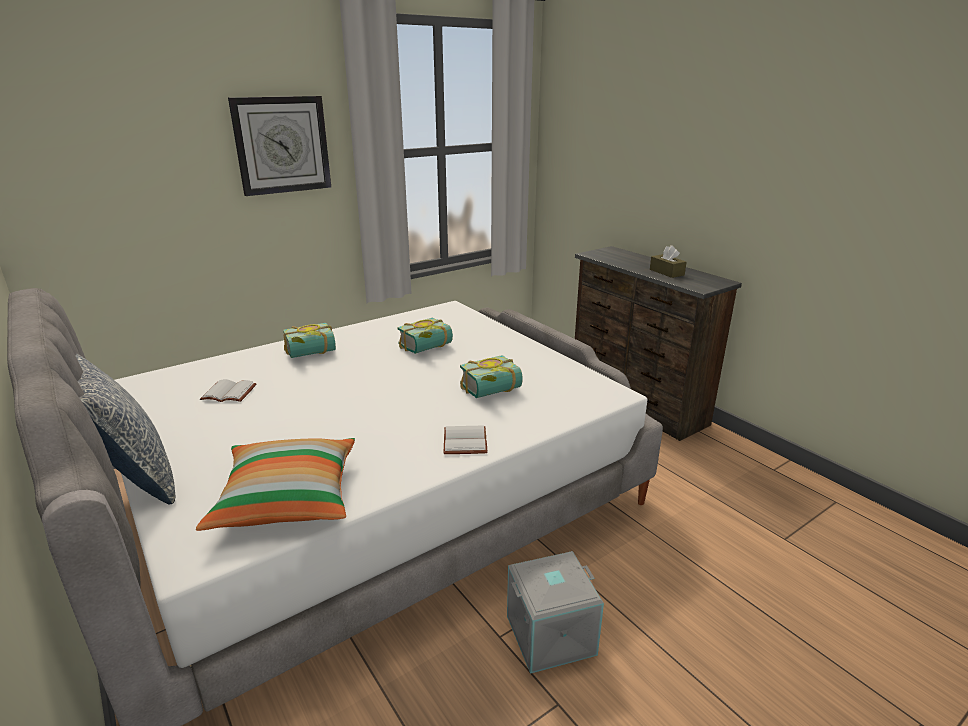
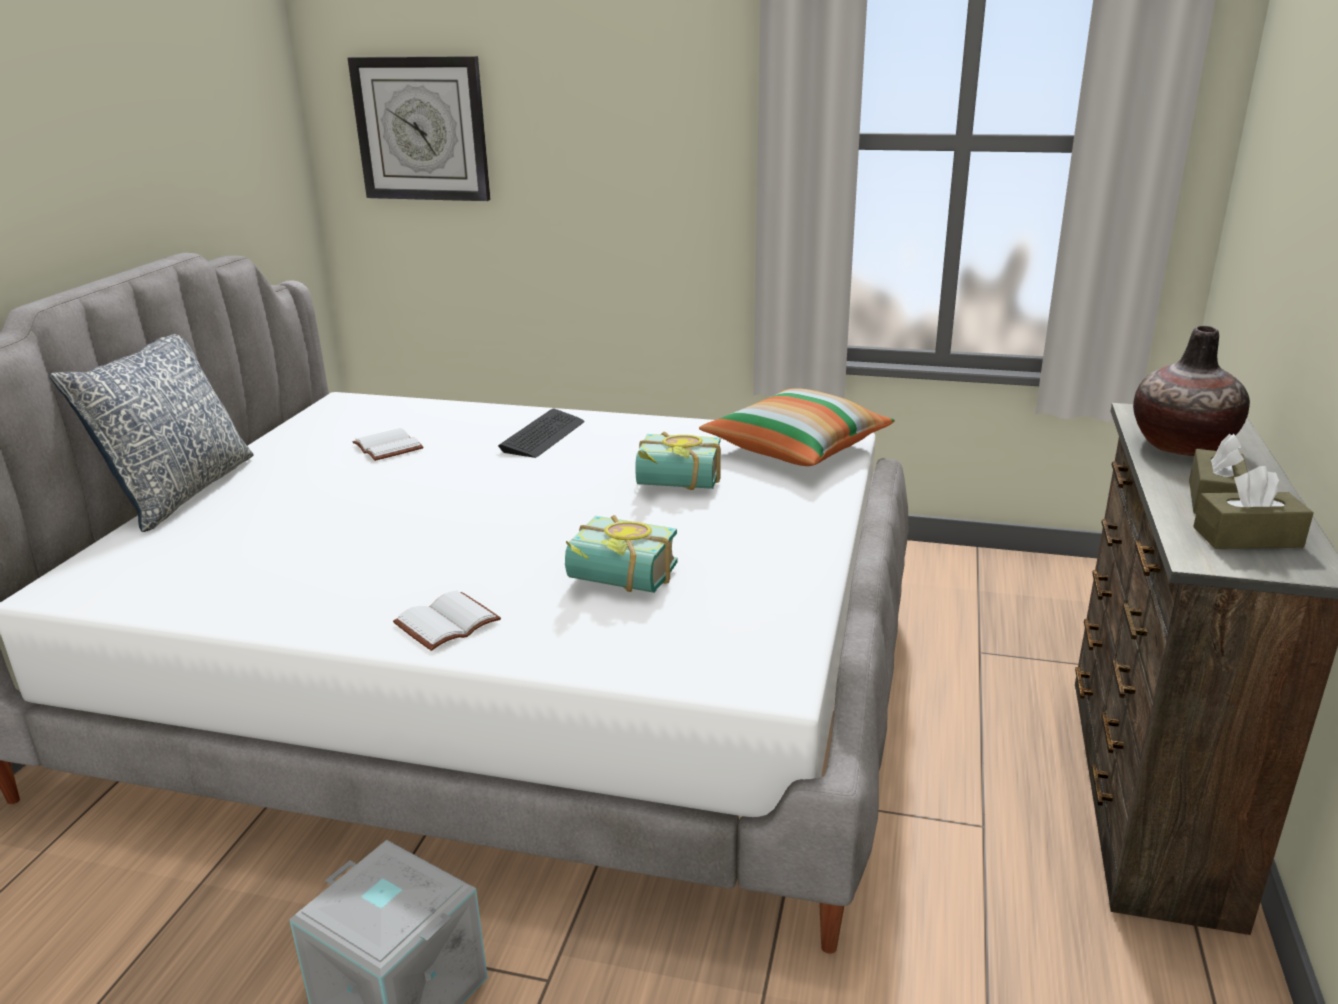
camera: 50 degrees right, 0 degrees up
(282, 145) = (657, 110): wall clock -> wall clock (422, 129)
(287, 499) = (204, 580): pillow -> pillow (796, 448)
(312, 354) = (543, 436): book -> keyboard
(623, 260) = (1181, 445): none -> vase
(696, 279) = (1247, 537): none -> brown tissue box

